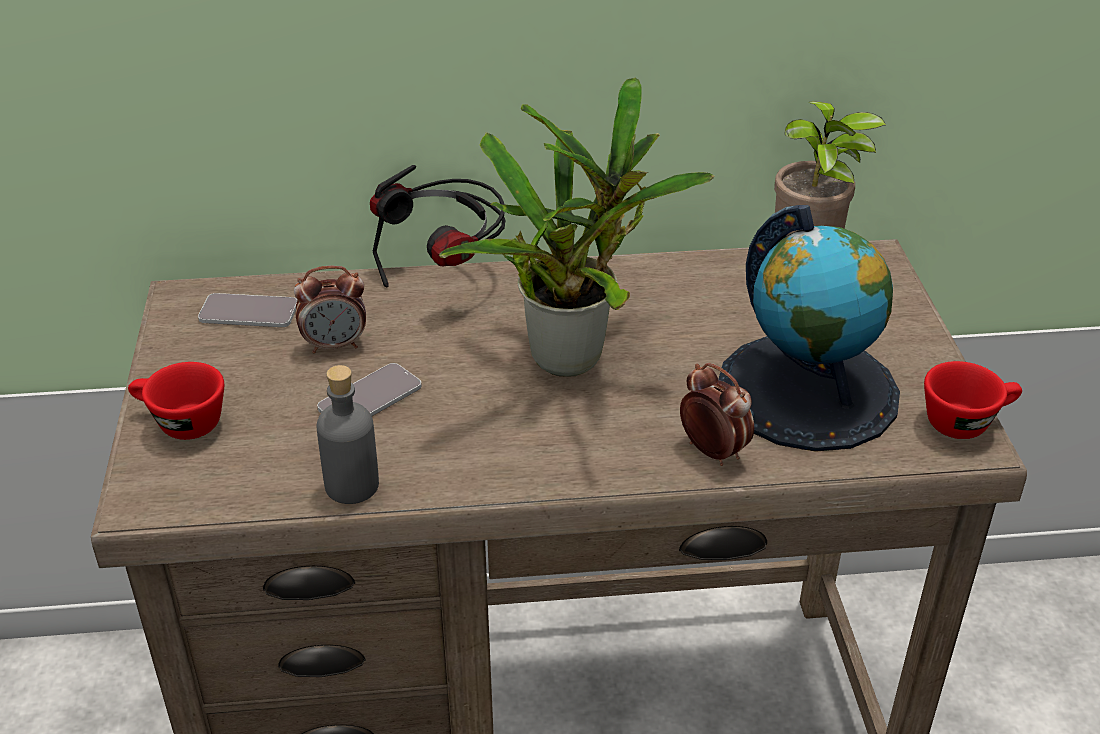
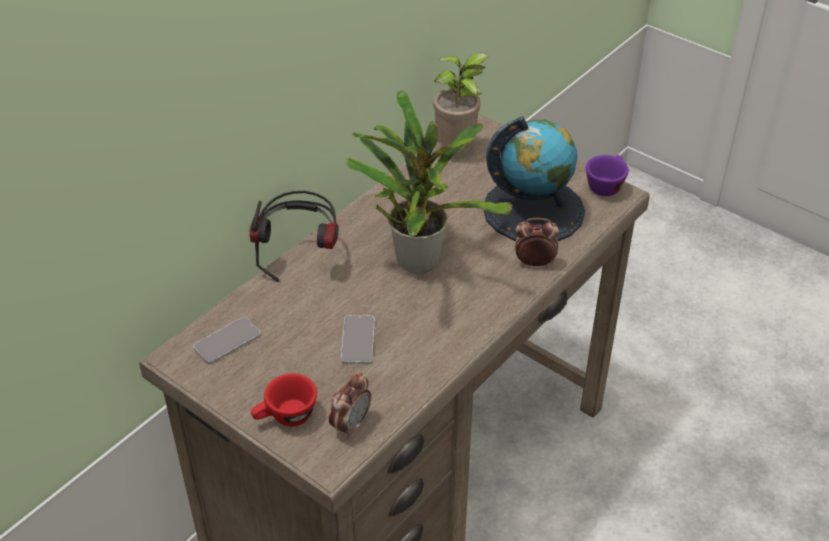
camera: 45 degrees left, 5 degrees up
(335, 345) = (300, 327): alarm clock -> alarm clock (351, 425)
(352, 485) = (413, 384): grey bottle -> none
(966, 421) = (606, 185): red cup -> purple cup

